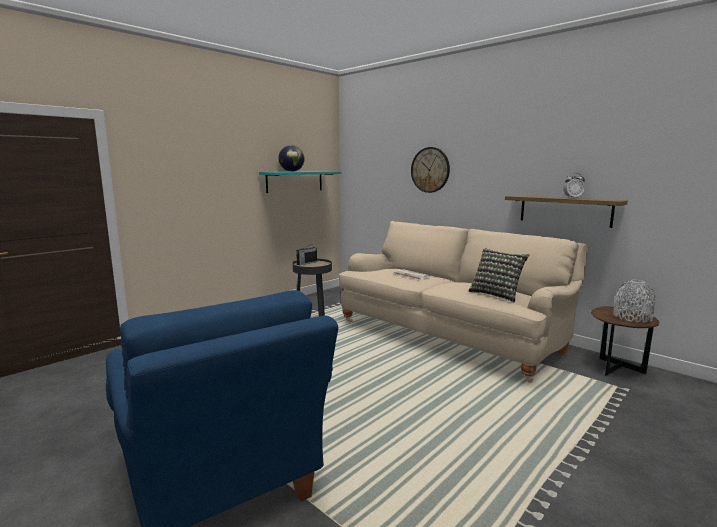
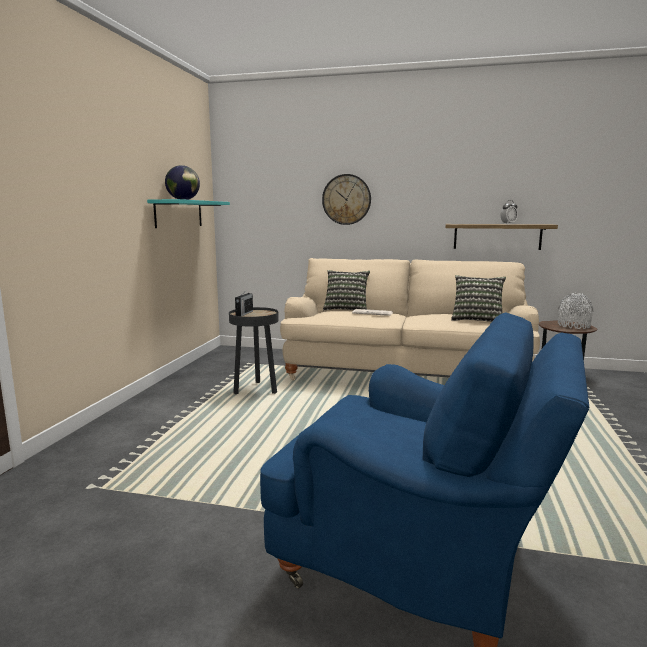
camera: 30 degrees left, 0 degrees up
(406, 268) = (346, 309): none -> pillow

